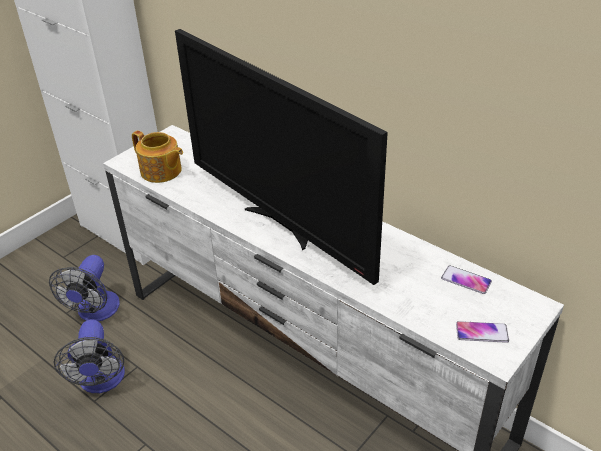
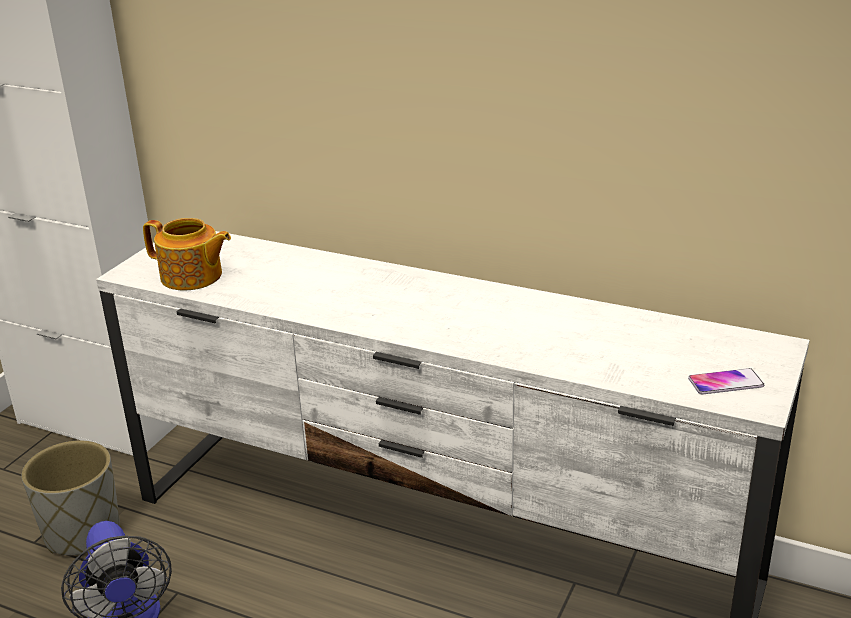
camera: 15 degrees left, 10 degrees down
(95, 312) = (83, 533): fan -> grey planter
(281, 225) = (398, 311): television -> none
(466, 280) = (676, 333): phone -> none

